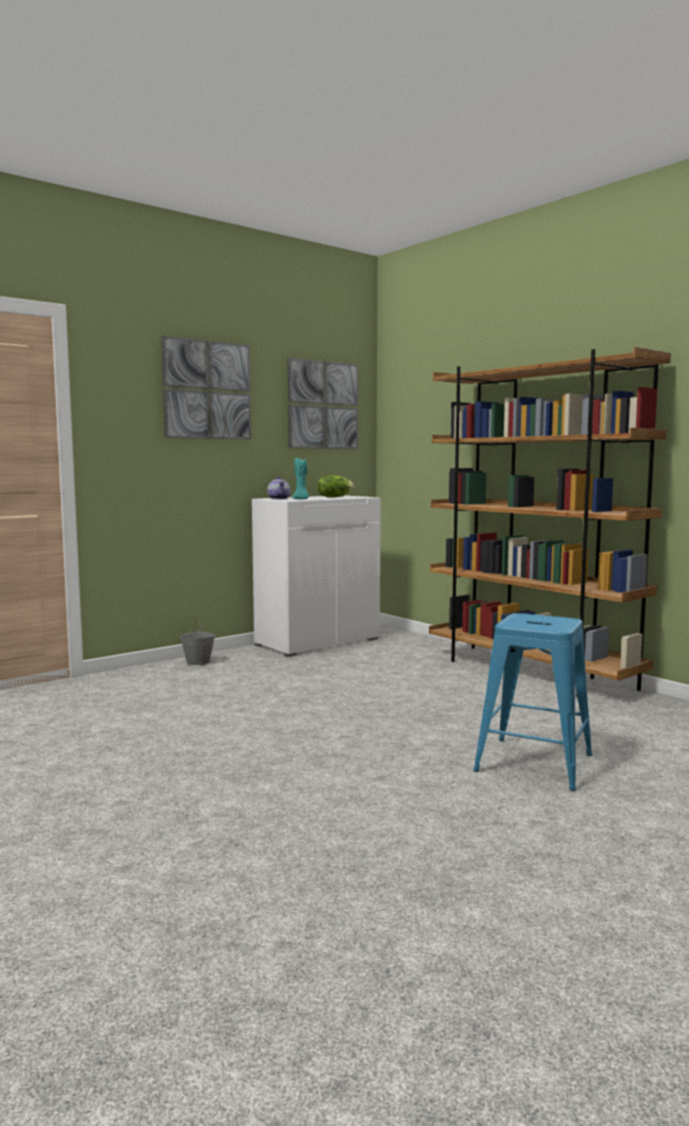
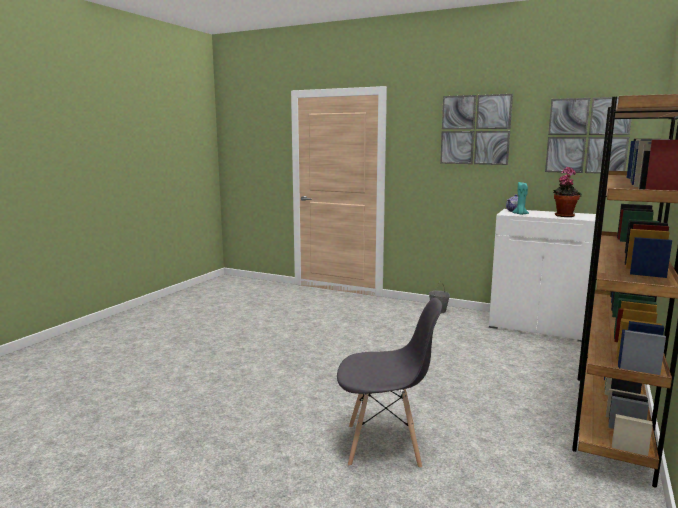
camera: 65 degrees right, 5 degrees up
(334, 497) = (564, 215): lettuce -> potted plant
(533, 763) = (384, 446): blue stool -> grey chair

